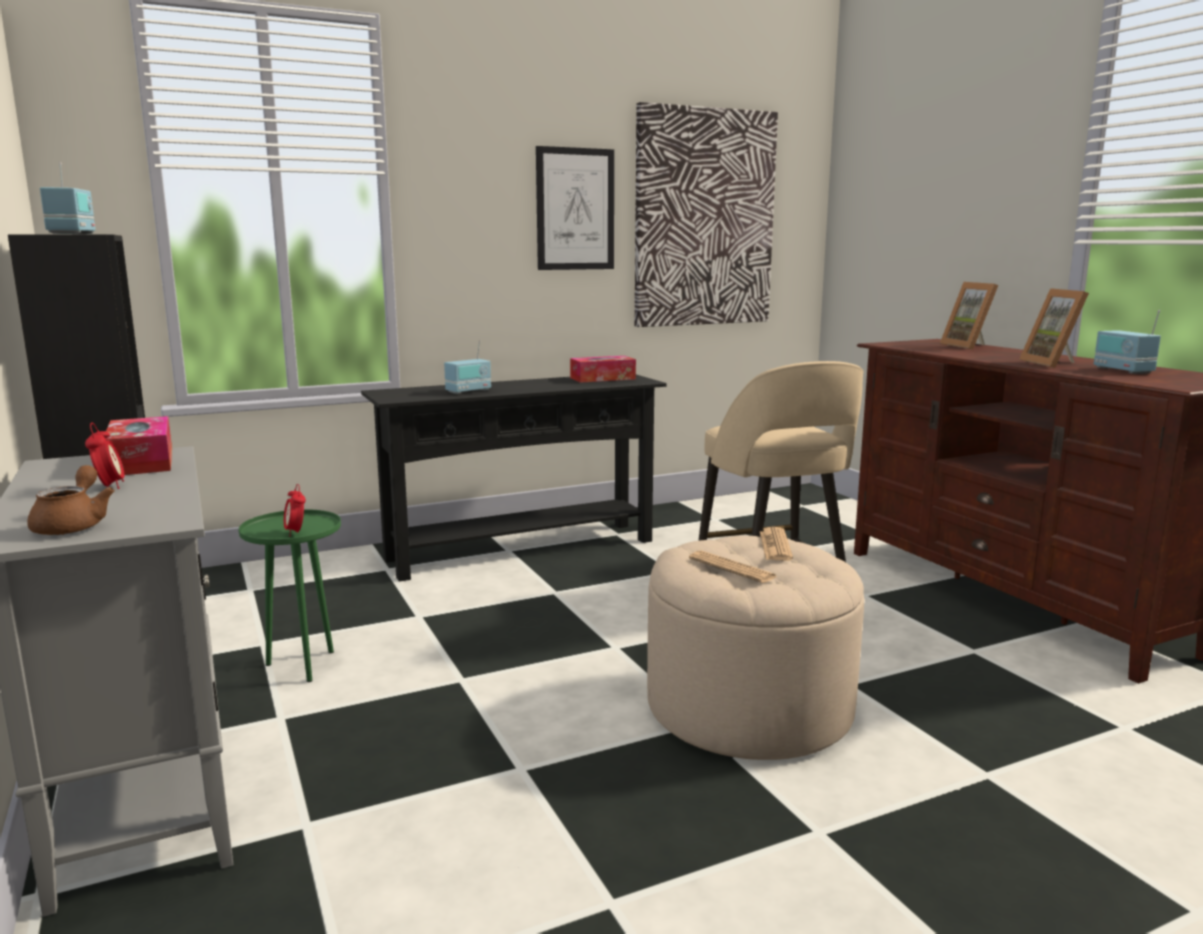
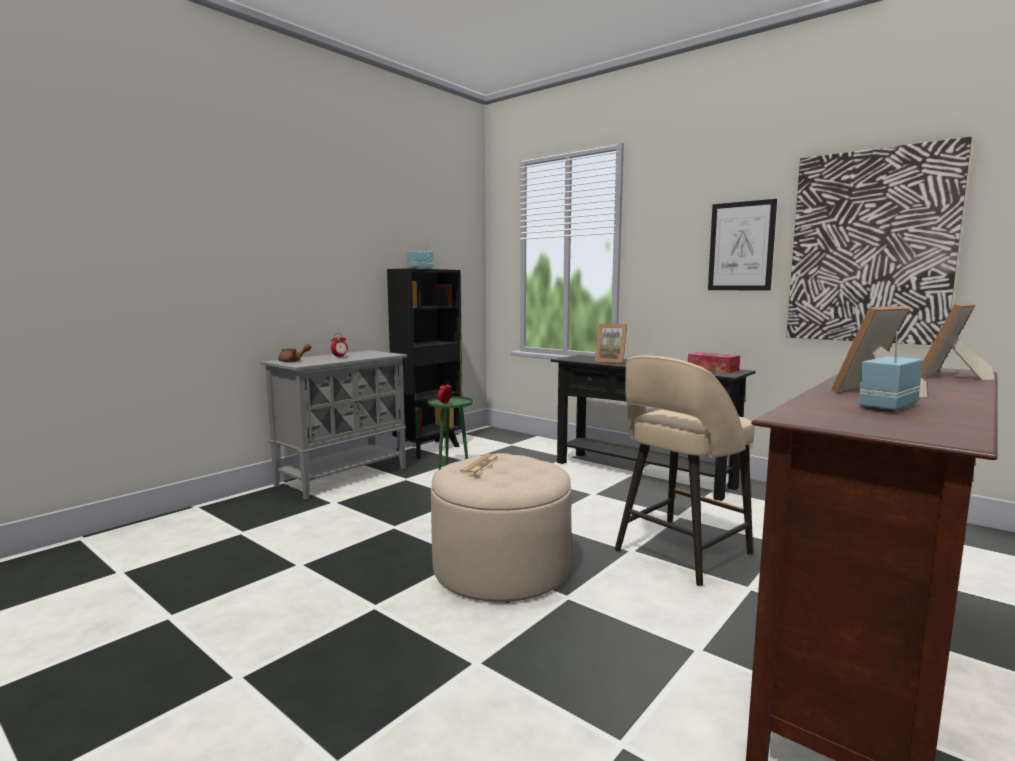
camera: 65 degrees right, 5 degrees down
(141, 461) = (376, 354): tissue box -> none
(468, 391) = (611, 362): radio -> picture frame
(775, 545) = (535, 470): newspaper -> none

